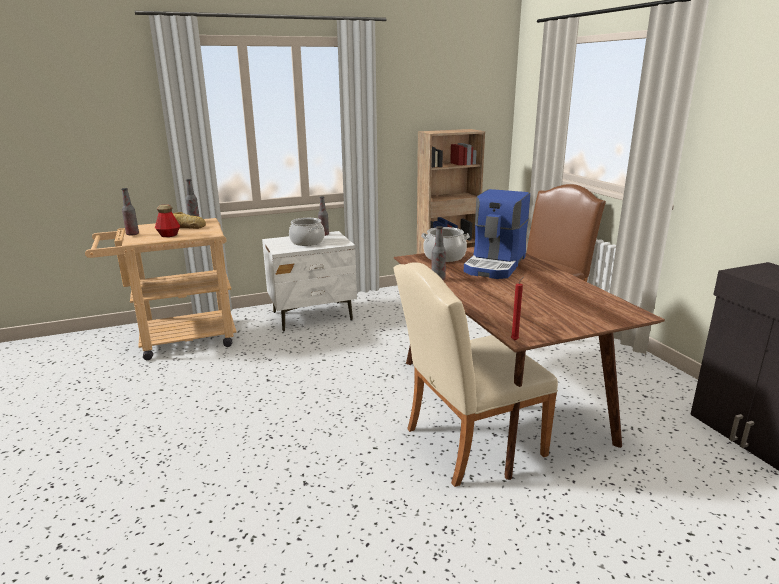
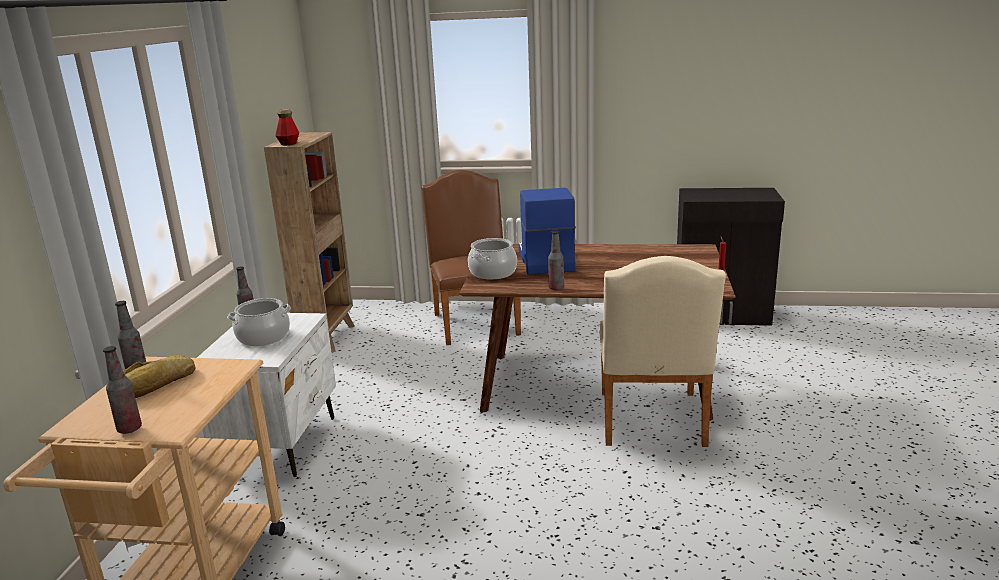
camera: 60 degrees left, 0 degrees up
(169, 235) = (191, 399): bottle -> bottle (288, 143)
(496, 265) = (544, 260): coffee machine -> coffee machine turned 150 degrees counterclockwise

